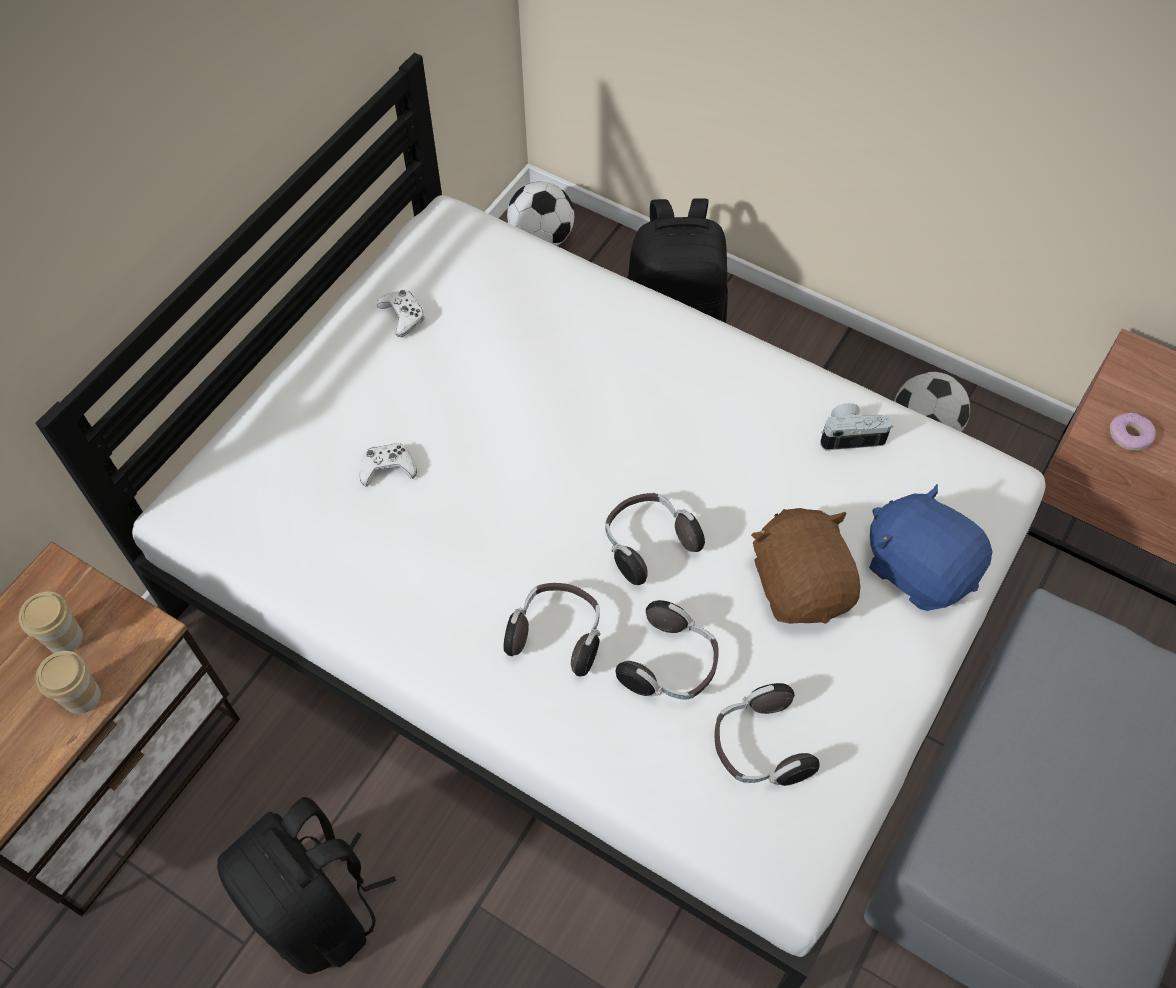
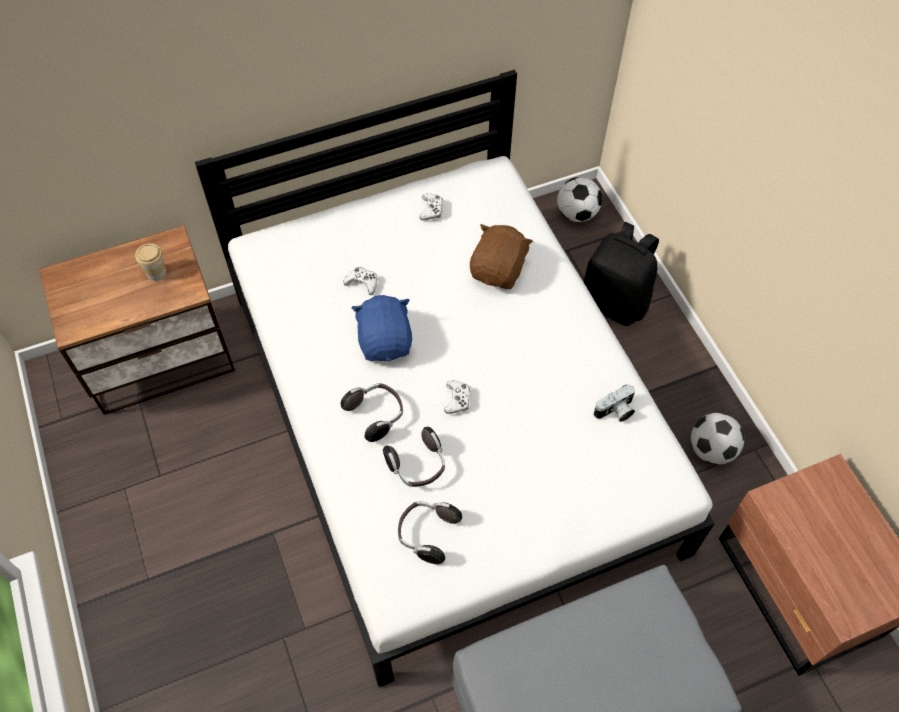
camera: 35 degrees right, 0 degrees up
(82, 696) = (143, 304): cup -> none
(319, 907) = (203, 482): black backpack -> none
(647, 544) = (457, 399): headphones -> white game controller
(801, 584) = (519, 470): brown plush toy -> brown plush toy (498, 270)
(851, 434) = (615, 412): camera -> camera turned 120 degrees clockwise
(919, 567) = (590, 503): blue plush toy -> blue plush toy (385, 341)
(1129, 436) = (785, 515): donut -> none

